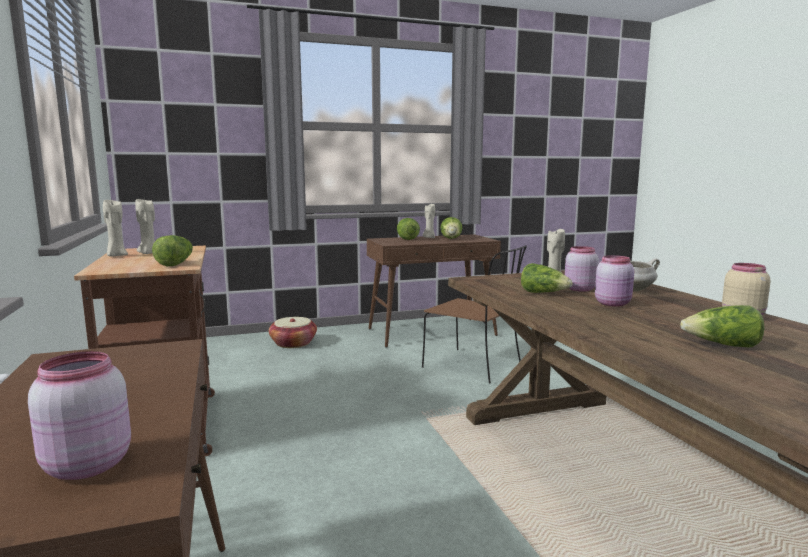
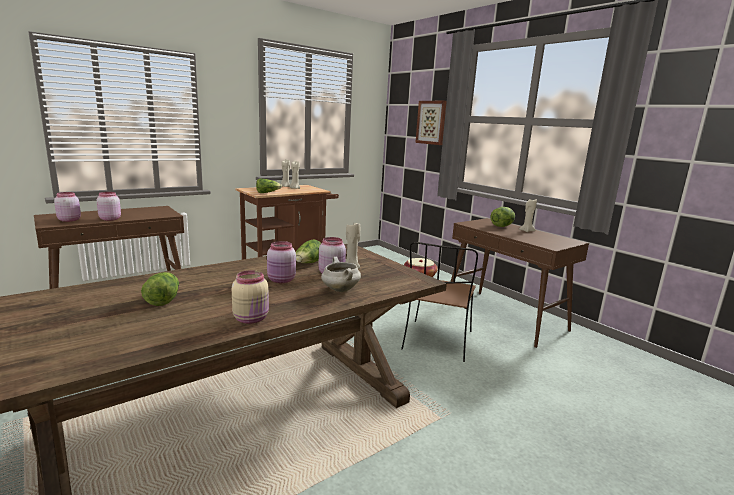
camera: 70 degrees right, 5 degrees up
(149, 405) = (110, 219): none -> pink jar
(224, 130) = (431, 122): none -> picture
(451, 238) = (533, 236): lettuce -> none

